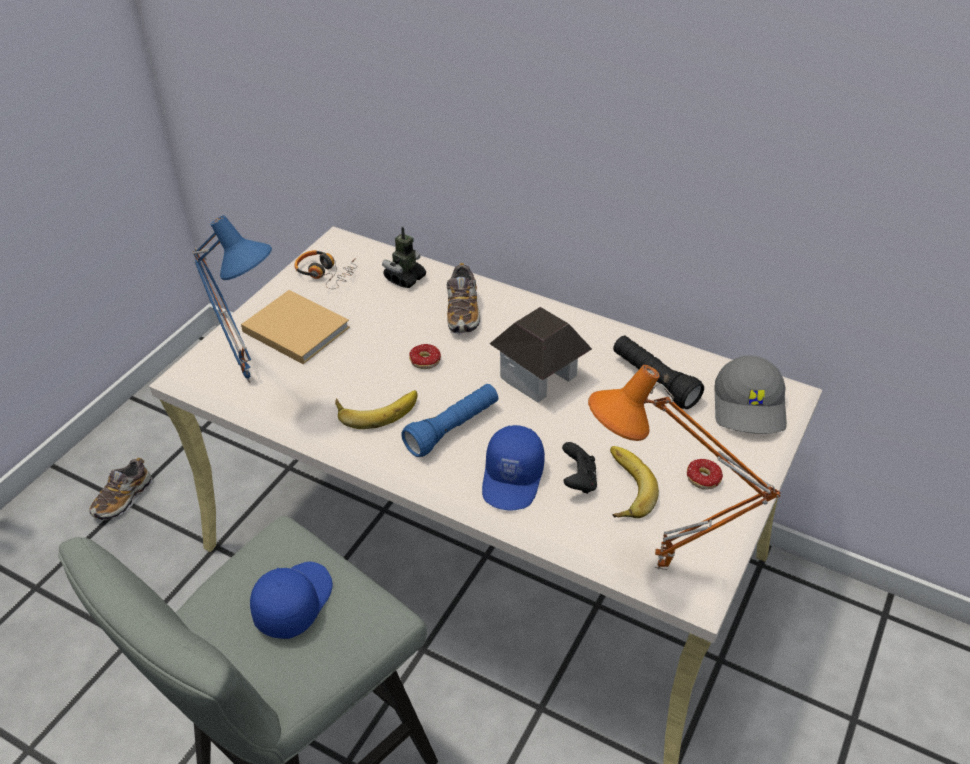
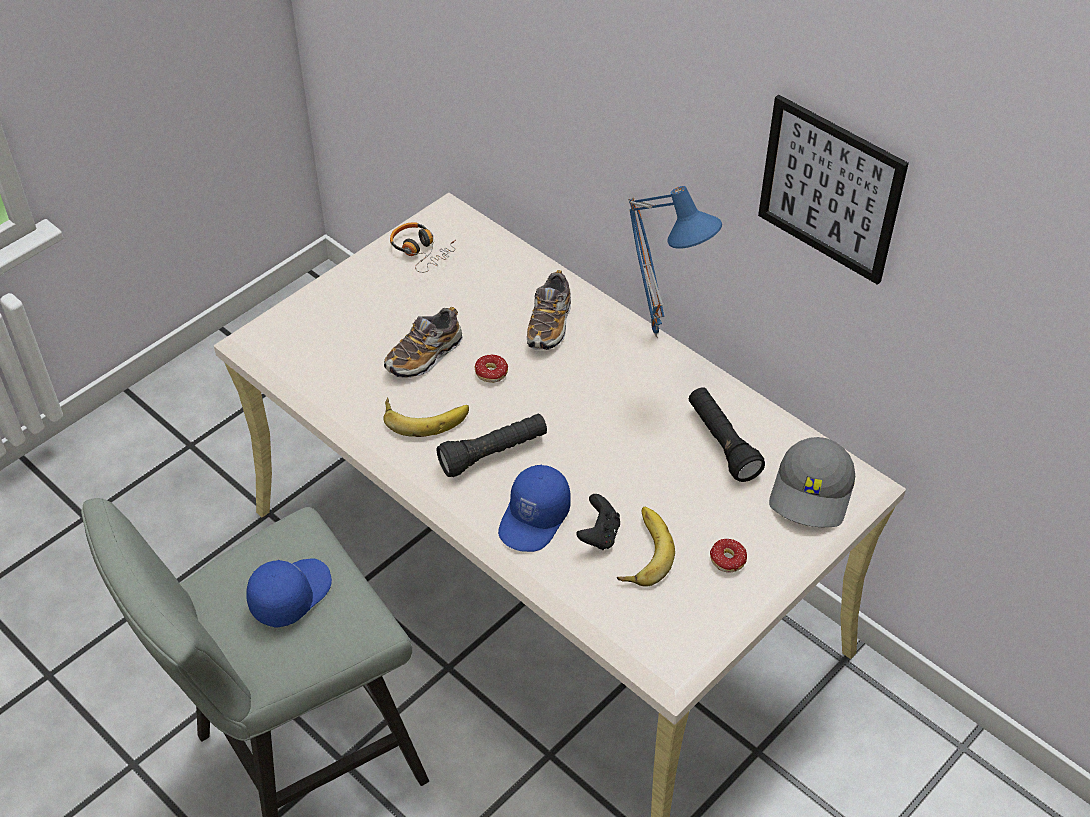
camera: 15 degrees right, 5 degrees up
(123, 499) = (188, 441): shoe -> shoe (424, 356)
(252, 378) = (313, 358): blue table lamp -> blue table lamp (659, 334)
(294, 328) = (370, 310): beige book -> none
(405, 278) = (502, 272): toy robot -> none
(452, 429) = (493, 453): blue flashlight -> black flashlight
(538, 376) = (602, 414): toy house -> none
(660, 573) = (642, 645): orange table lamp -> none
(737, 114) = (830, 189): none -> picture

